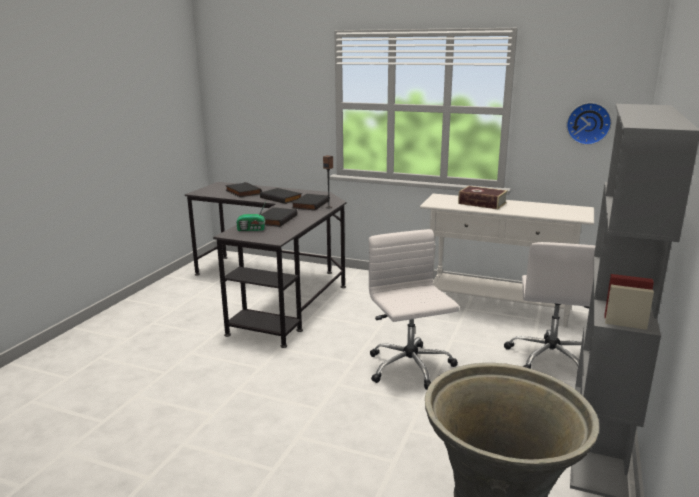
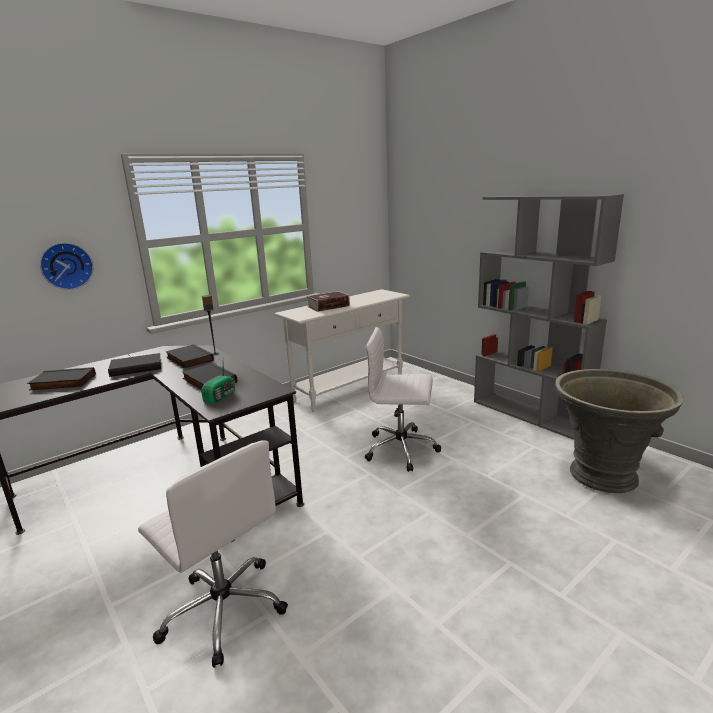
camera: 60 degrees left, 0 degrees up
(550, 357) = (434, 396): white office chair -> white office chair (223, 608)
(588, 123) = (358, 228): wall clock -> wall clock (66, 266)

